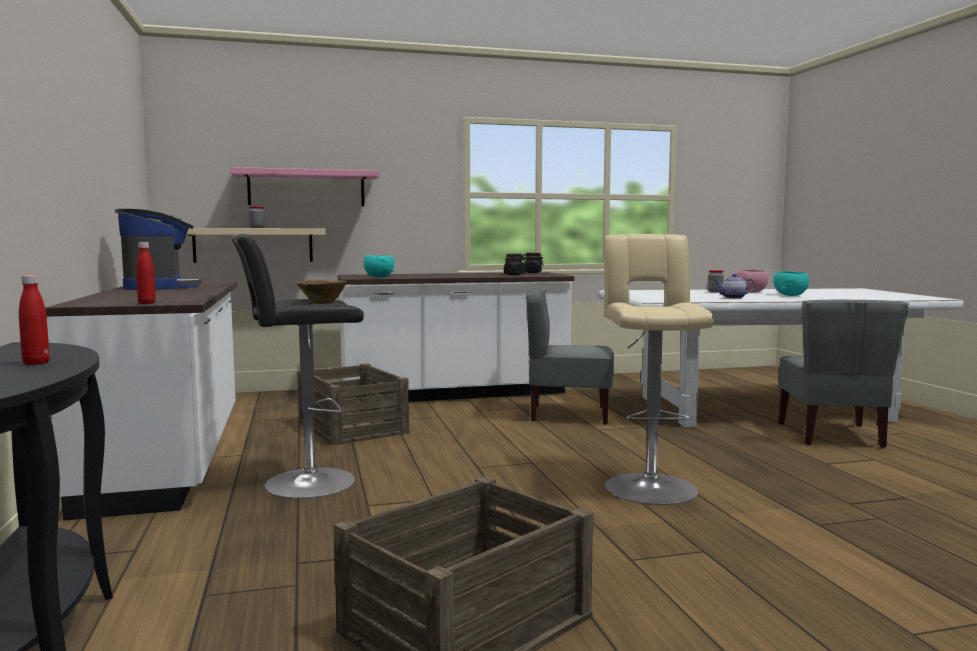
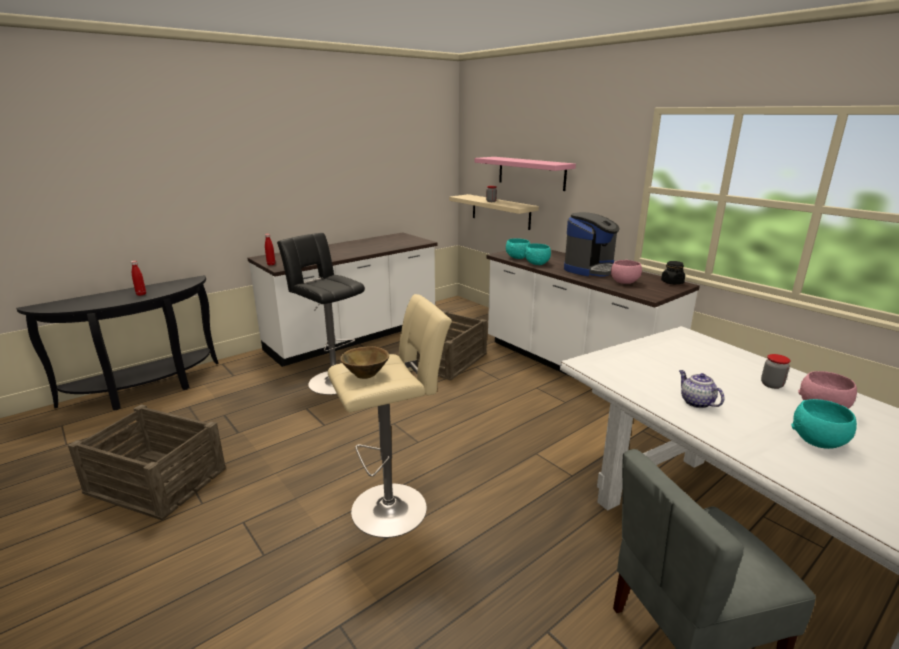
camera: 65 degrees right, 15 degrees up
(160, 287) = (372, 243): coffee machine -> coffee machine (591, 269)
(322, 303) = (330, 284): brown bowl -> brown bowl (366, 374)
(413, 277) = (537, 263): none -> turquoise bowl
(514, 274) = (624, 282): black jar -> pink bowl
(568, 414) = (568, 428): grey chair -> none

